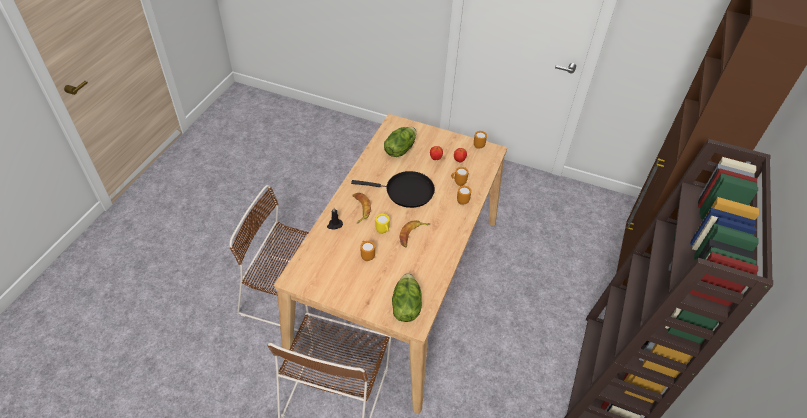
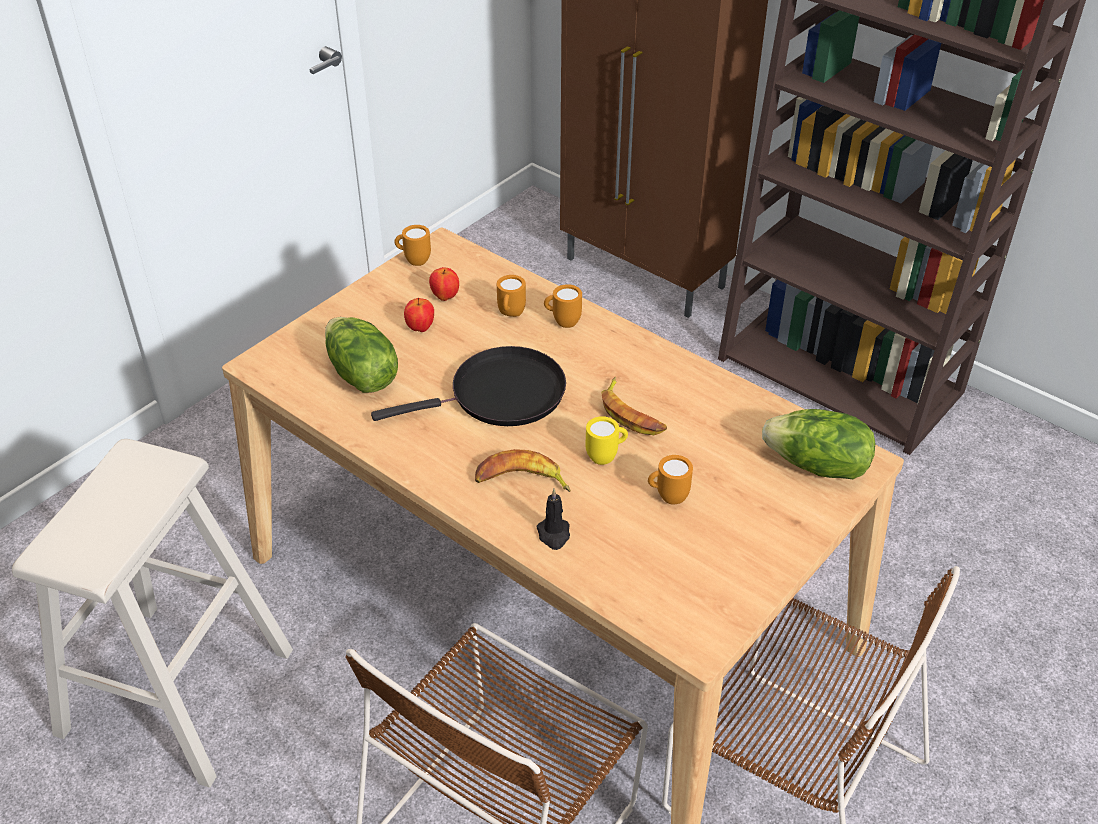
camera: 70 degrees left, 5 degrees down
(321, 188) = (176, 691): none -> beige stool
(406, 191) = (500, 395): black frying pan -> black frying pan turned 45 degrees clockwise

